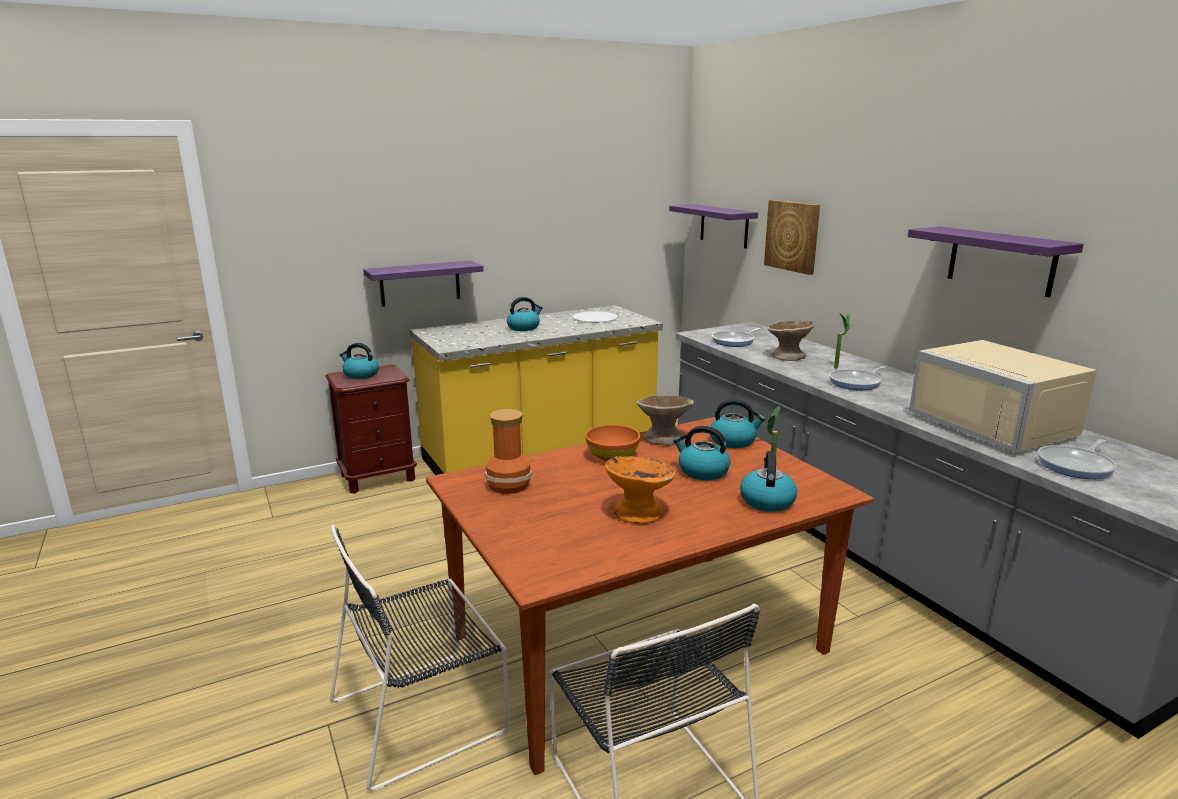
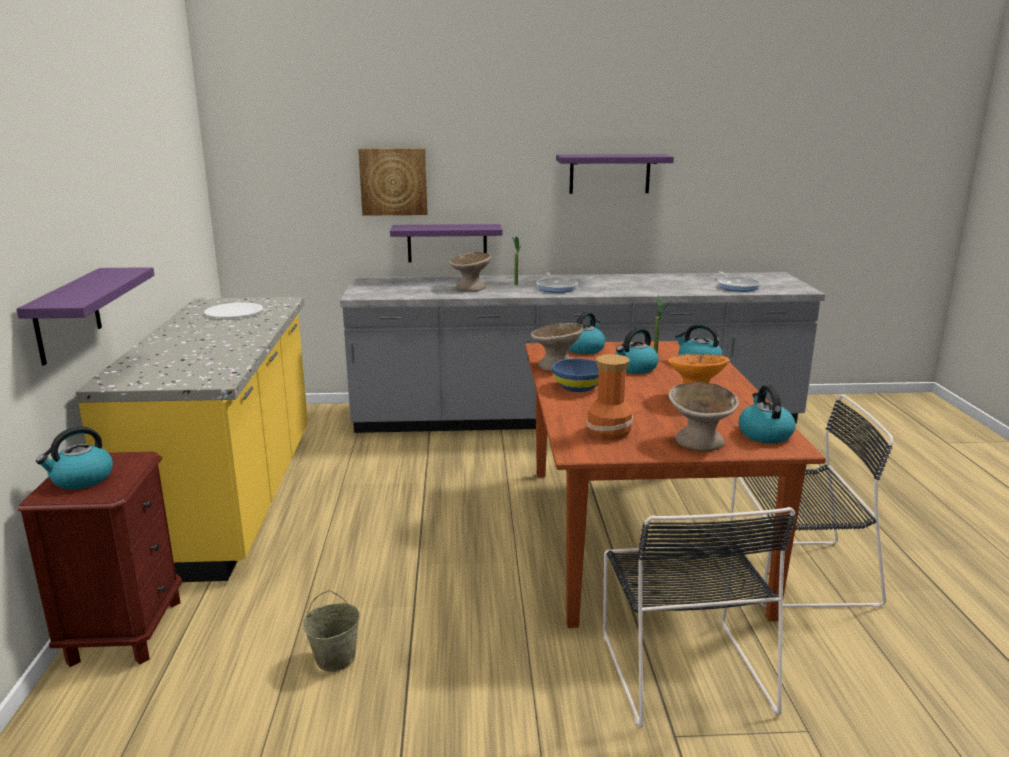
camera: 65 degrees left, 0 degrees up
(376, 548) = (336, 658): none -> beige bucket
(515, 528) = (699, 441): none -> beige bowl
(524, 327) = (205, 341): kettle -> kettle (764, 434)
(612, 455) = (577, 387): orange bowl -> blue bowl
(724, 226) = (284, 183): purple shelf -> purple shelf (447, 243)
(734, 341) = (404, 291): frying pan -> none
(998, 425) = (667, 283): beige microwave -> none

